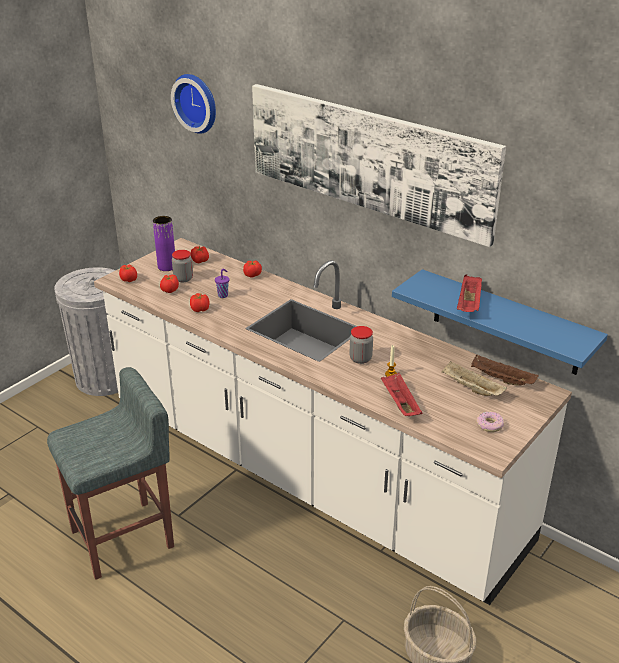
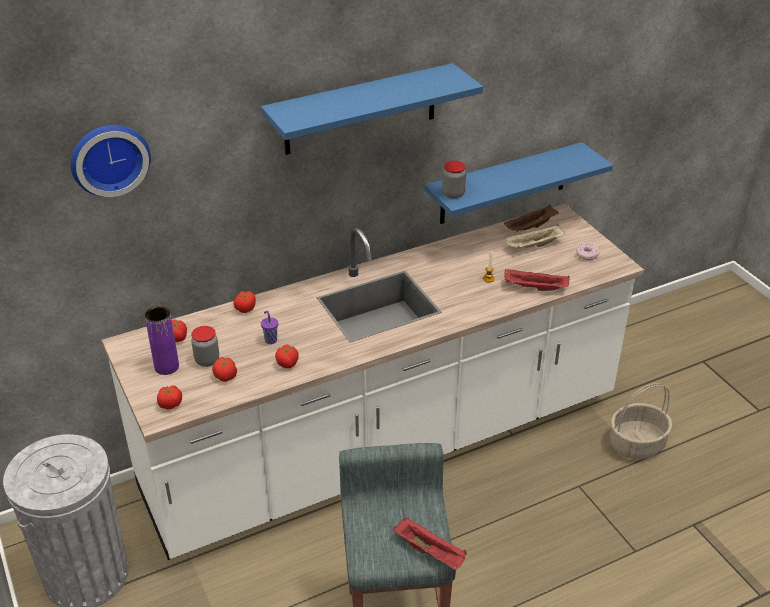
camera: 65 degrees left, 5 degrees up
(360, 358) = (453, 287): jar -> jar (453, 194)
(368, 159) = (360, 109): picture -> blue shelf
(469, 304) = (502, 182): red tray -> red tray (431, 552)

